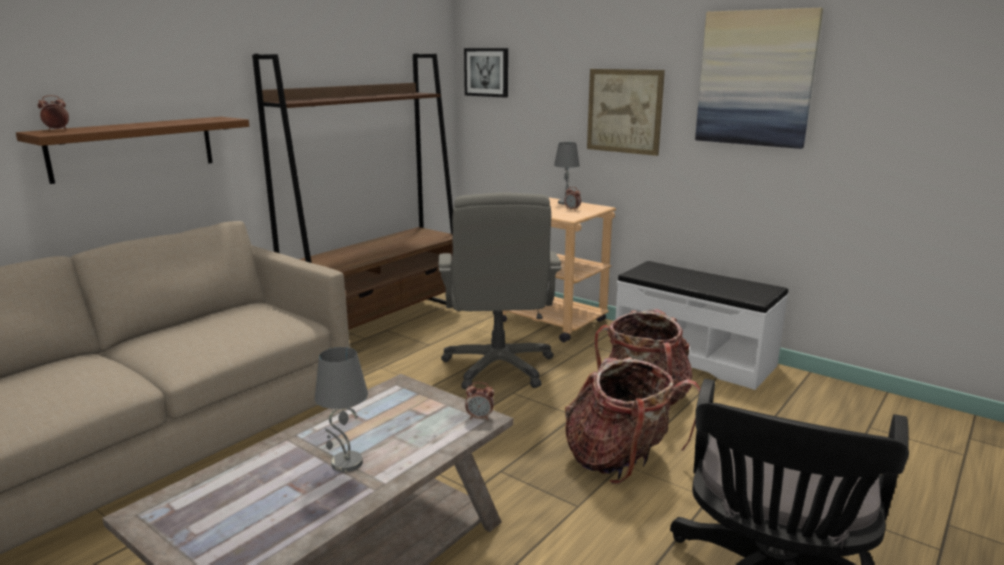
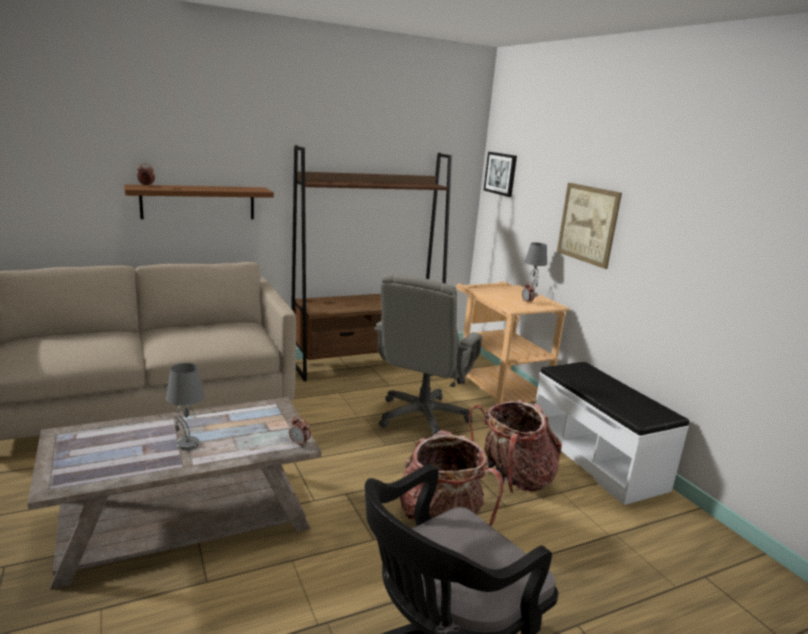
camera: 25 degrees right, 0 degrees up
(755, 78) = (691, 213): picture -> none

